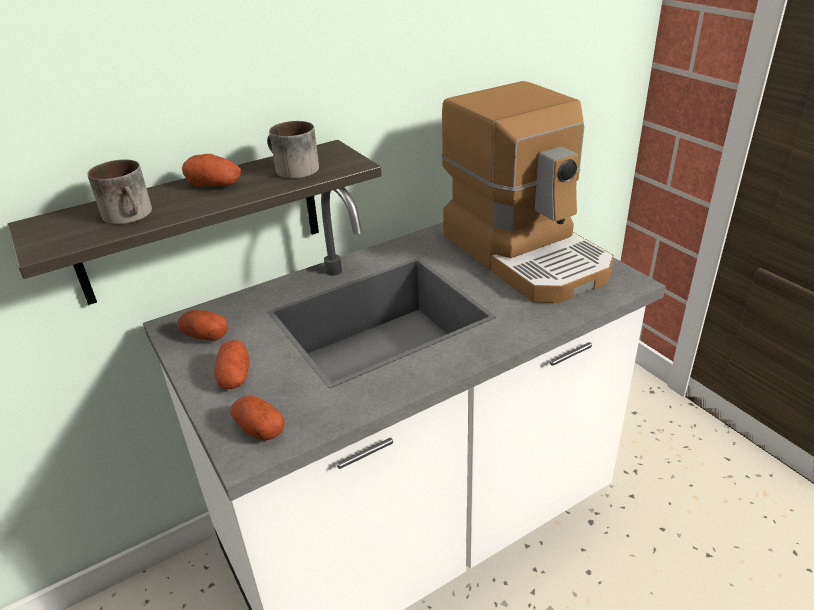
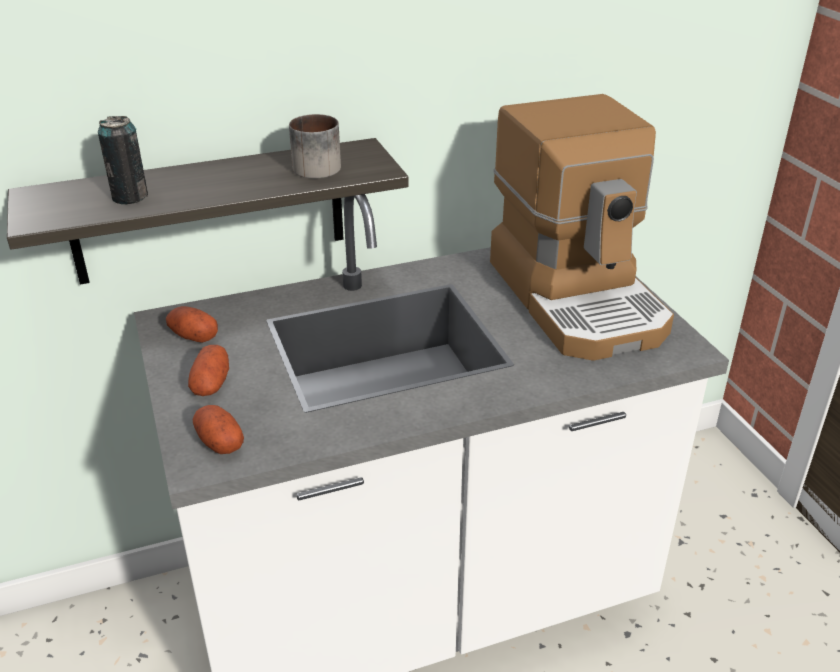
camera: 10 degrees right, 0 degrees up
(132, 215) = (130, 197): mug -> can
(215, 185) = (224, 174): potato -> none

